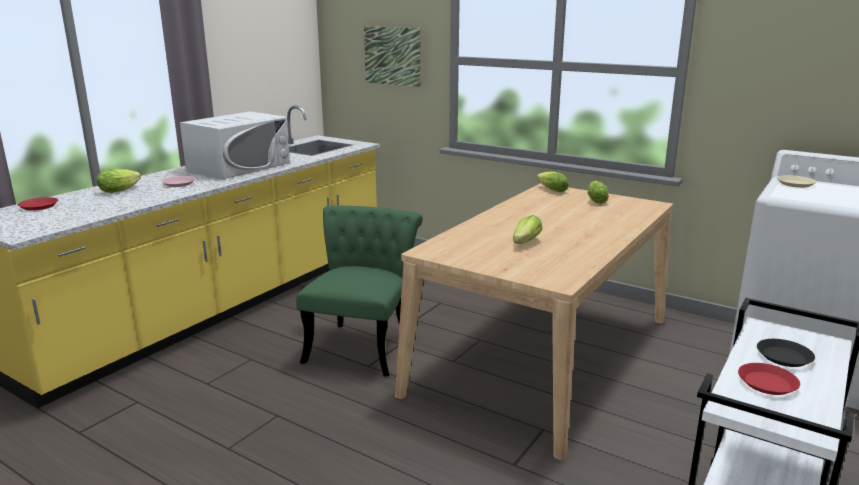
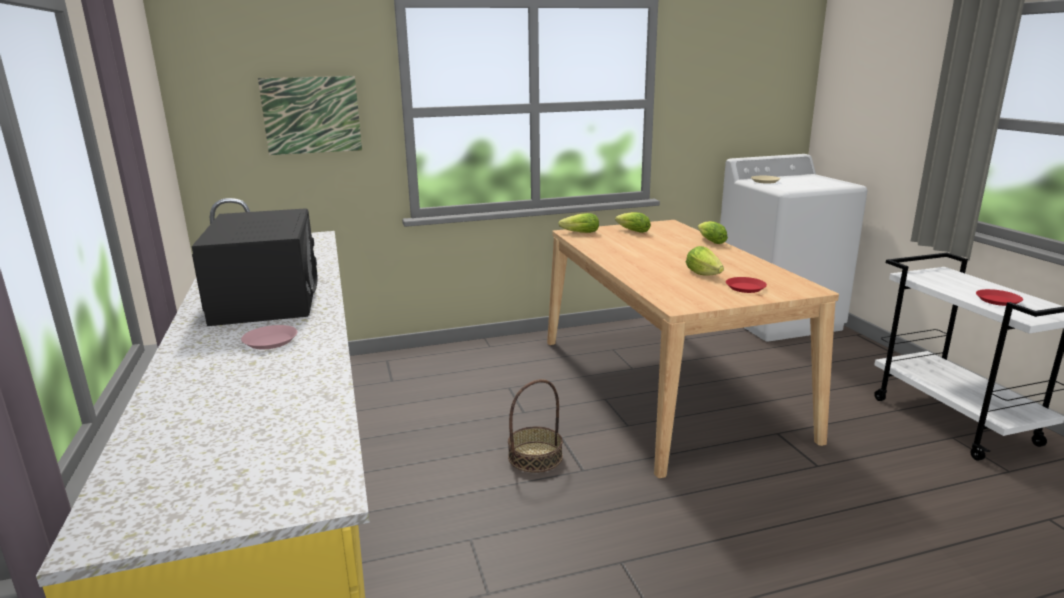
camera: 50 degrees left, 0 degrees up
(39, 206) = (162, 458): red plate -> red plate (745, 288)
(121, 189) = (209, 380): lettuce -> lettuce (709, 241)
(239, 166) = (267, 297): white microwave -> black microwave
(363, 344) = (535, 457): green chair -> basket
(784, 357) = (961, 285): black plate -> none

